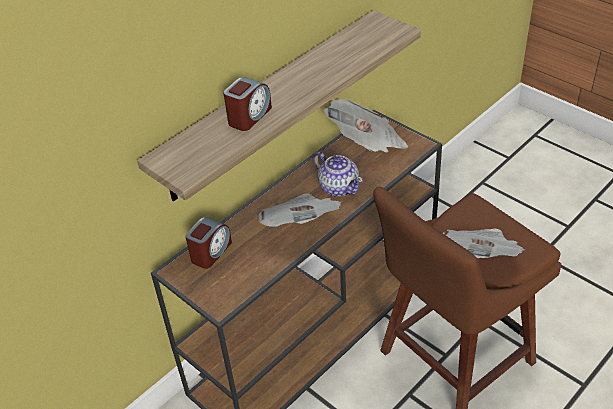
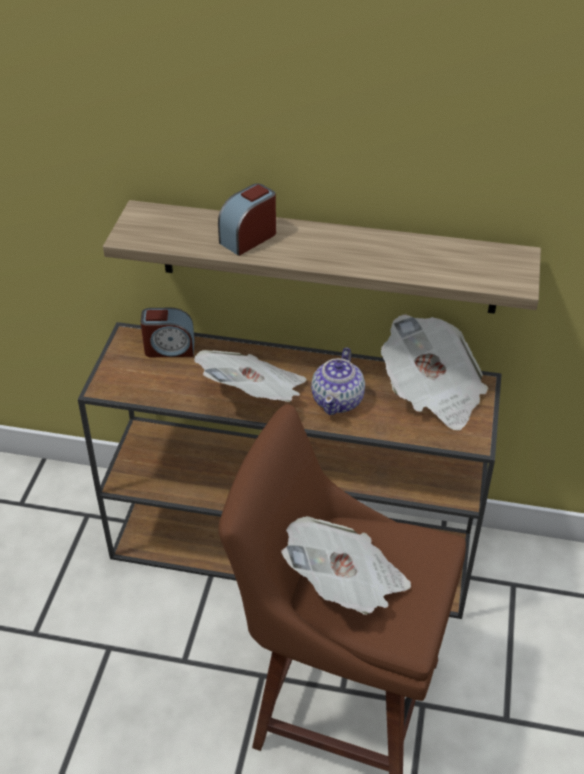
camera: 55 degrees right, 0 degrees up
(249, 116) = (248, 238): alarm clock -> alarm clock turned 135 degrees clockwise

